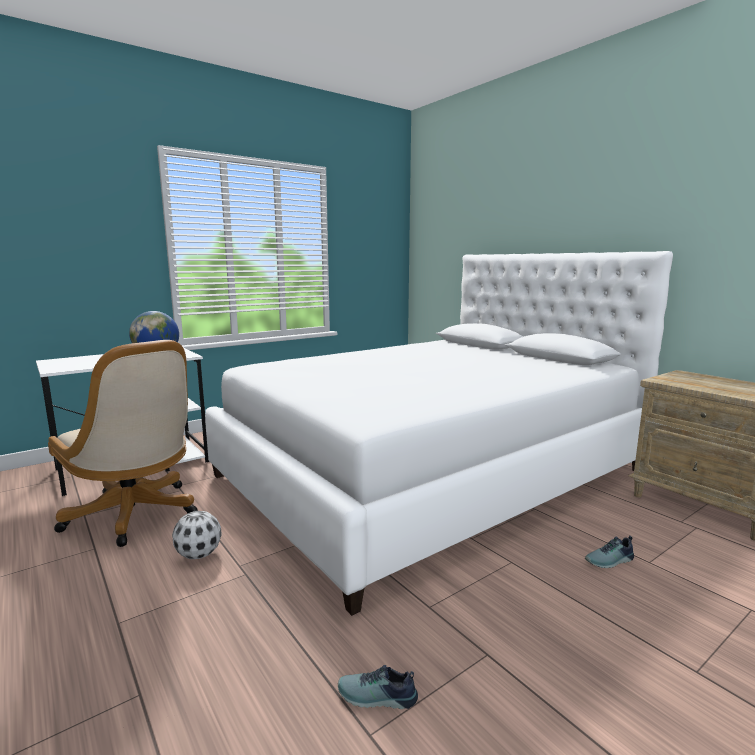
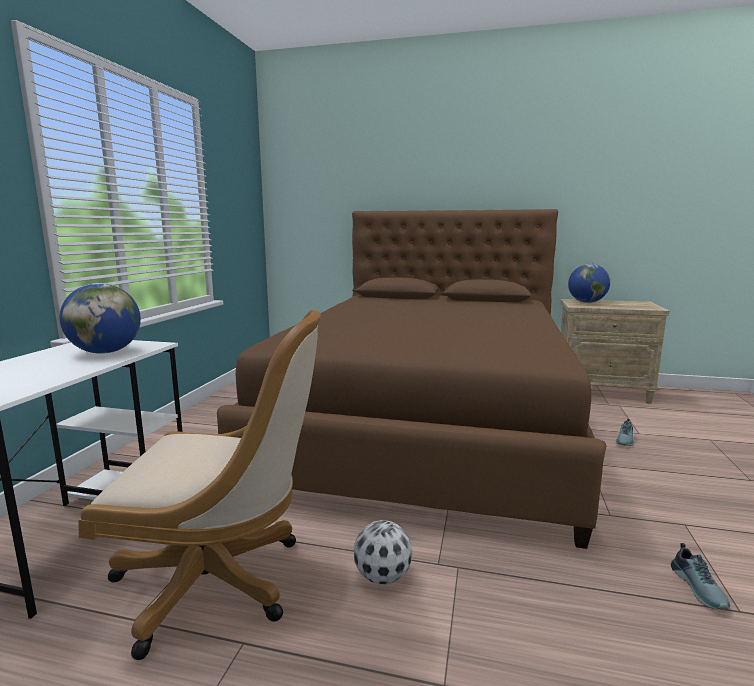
camera: 40 degrees left, 0 degrees up
(377, 698) = (700, 588): shoe -> shoe turned 60 degrees counterclockwise
(431, 473) = (428, 422): white bed -> brown bed
(694, 378) = (587, 302): none -> globe

